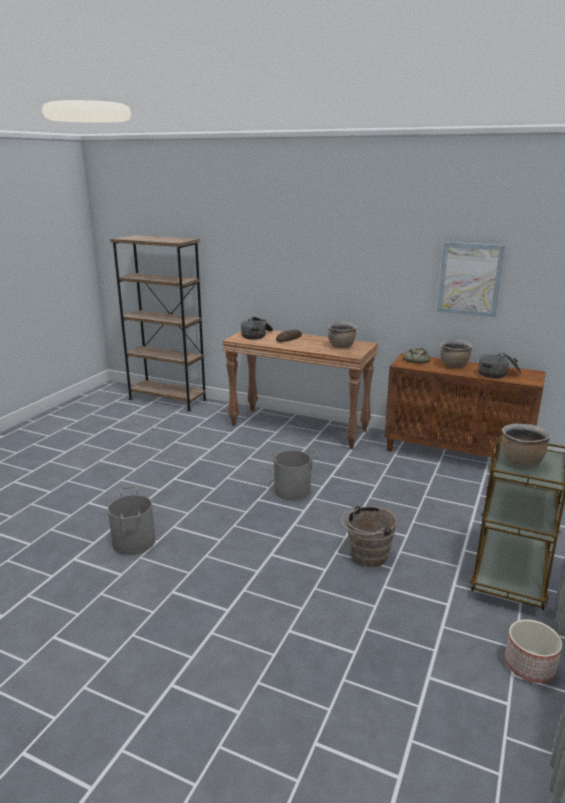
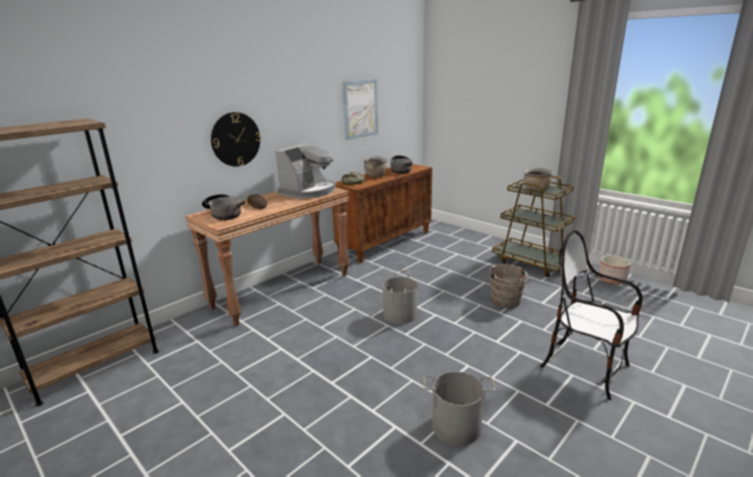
camera: 70 degrees left, 0 degrees up
(244, 621) = (585, 368): none -> chair
(303, 278) = (235, 139): none -> wall clock
(341, 346) = (308, 191): brown cooking pot -> coffee machine

